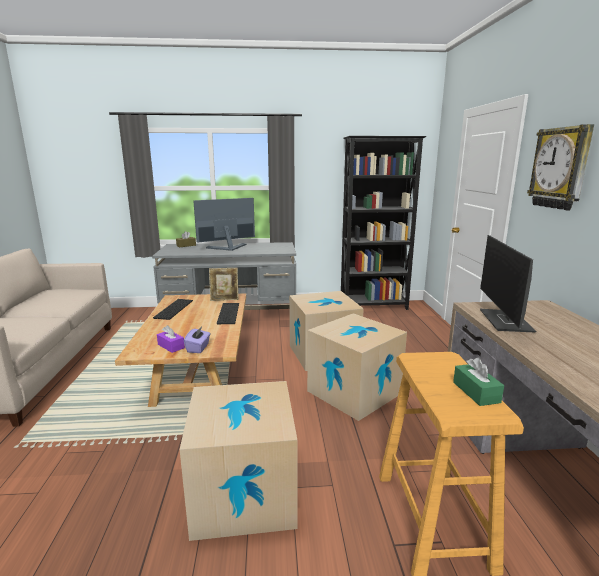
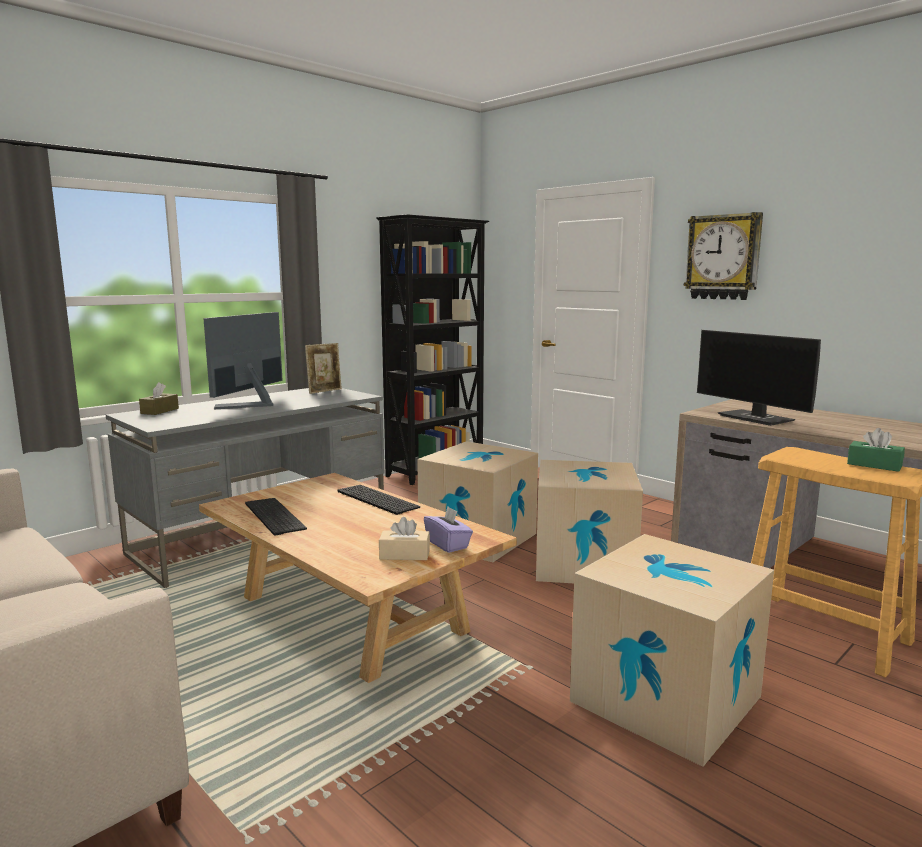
camera: 40 degrees left, 5 degrees down
(171, 346) = (404, 555): purple tissue box -> beige tissue box
(224, 300) = (325, 486): picture frame -> picture frame (324, 391)

